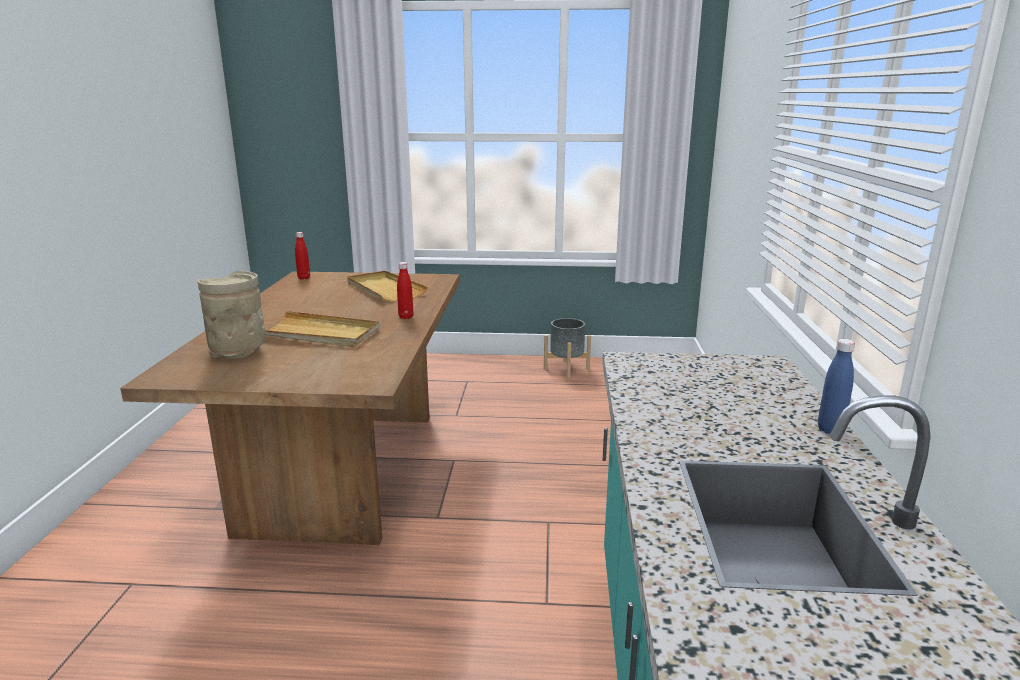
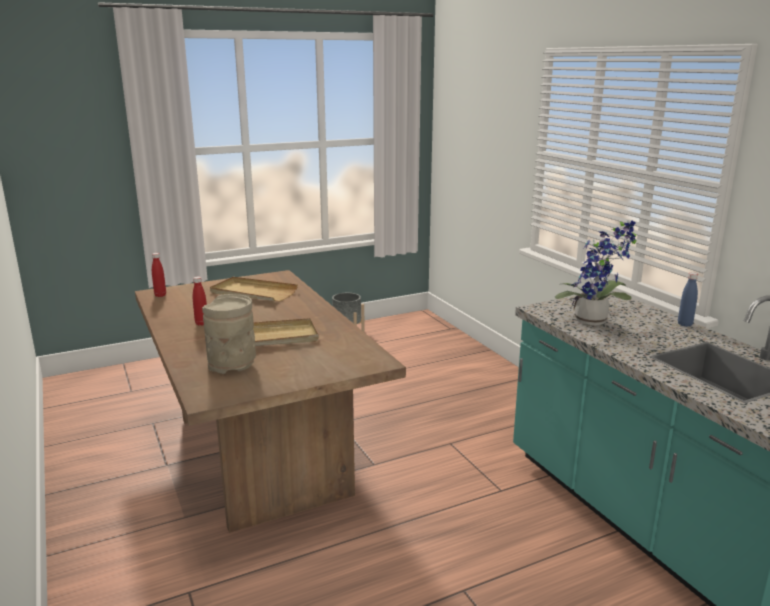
camera: 30 degrees left, 0 degrees up
(406, 317) = (312, 311): red bottle -> red bottle (201, 323)
(679, 393) = (594, 322): none -> potted plant

